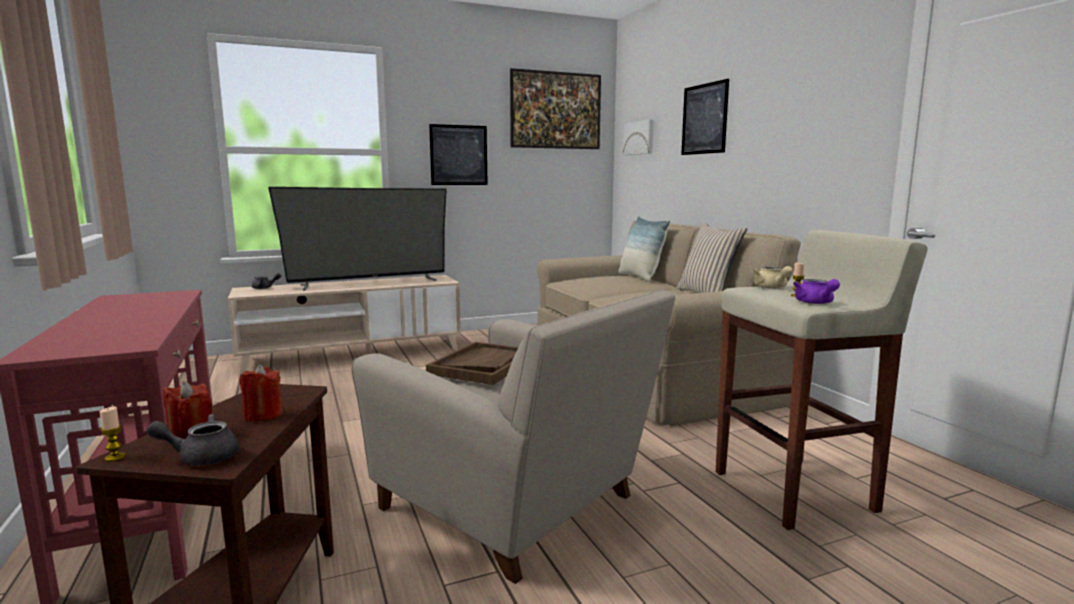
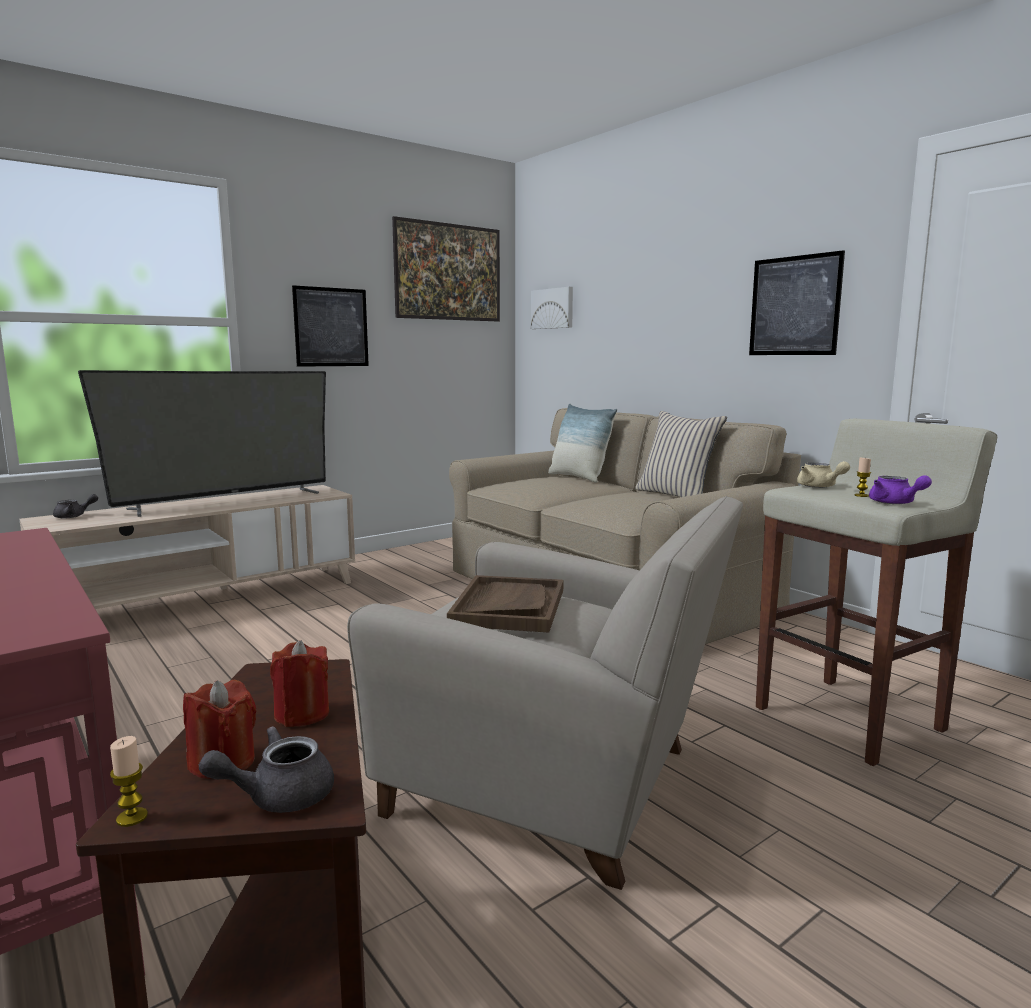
camera: 15 degrees left, 0 degrees up
(704, 119) = (645, 288): picture -> picture (794, 306)

